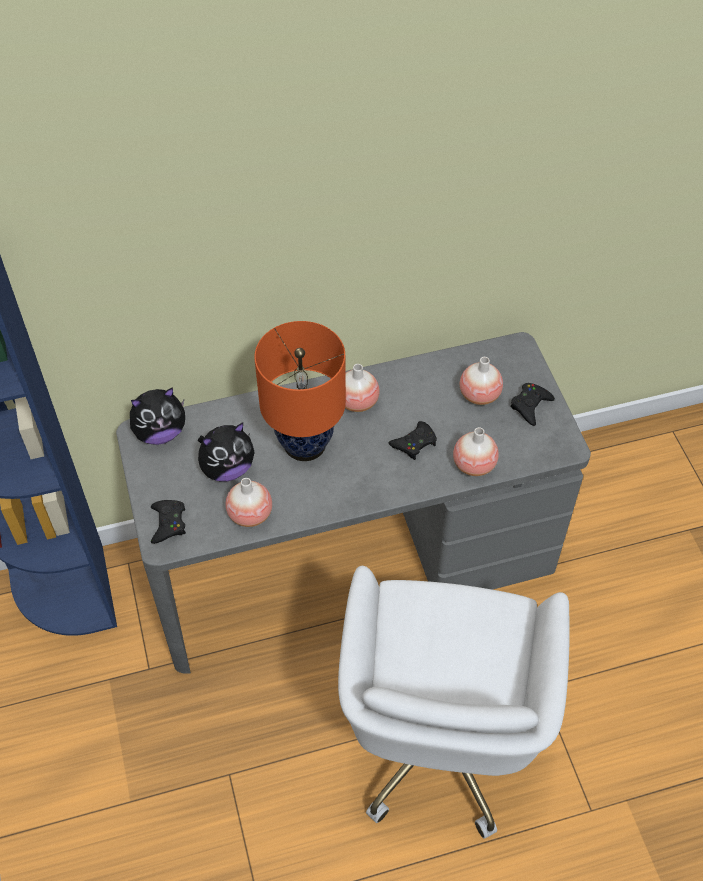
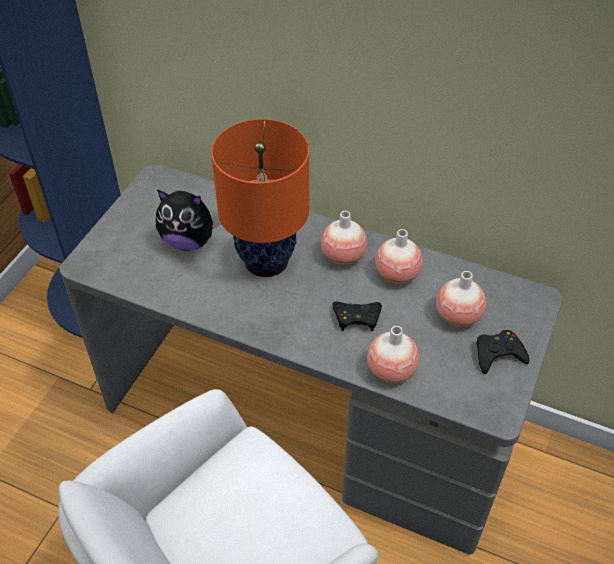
camera: 40 degrees right, 5 degrees down
(160, 432) = (171, 186): plush toy -> none
(168, 523) = (104, 252): black game controller -> none
(250, 514) = (167, 285): vase -> vase (397, 274)

